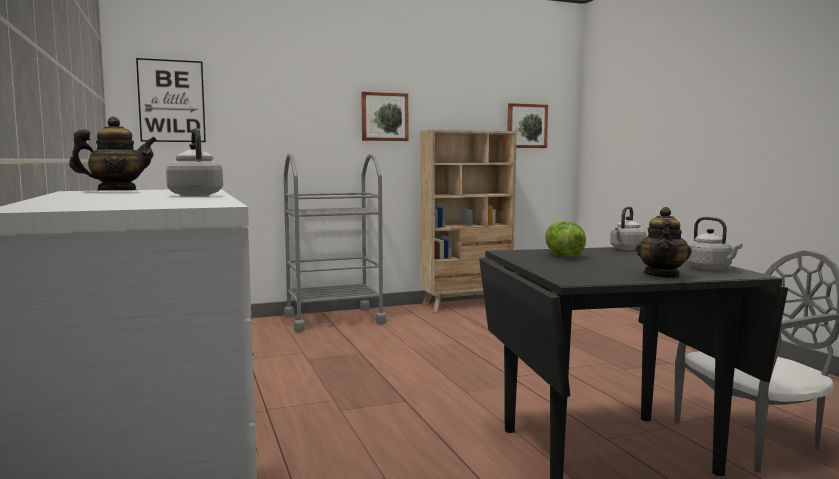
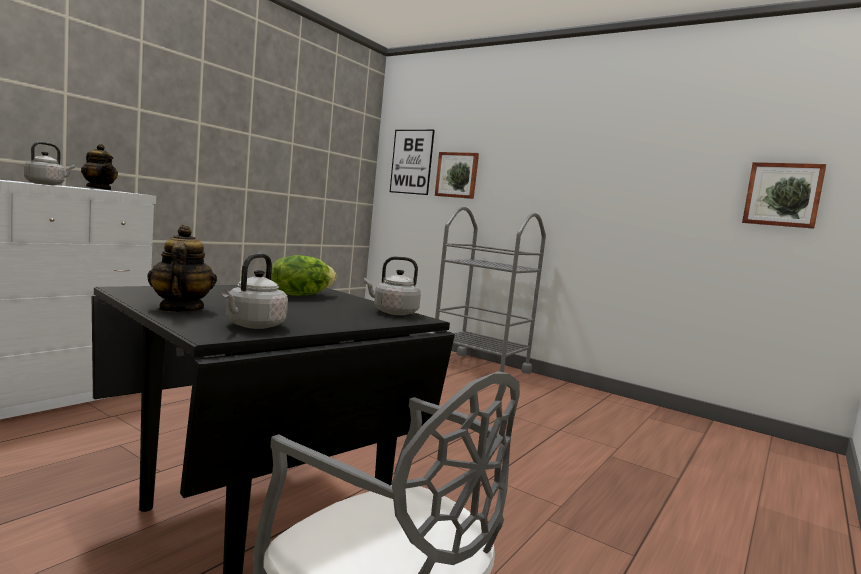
camera: 55 degrees right, 0 degrees up
(384, 117) = (579, 177): picture -> picture (457, 175)
(467, 305) = (630, 406): beige bookcase -> none
(662, 275) = (180, 309): teapot -> teapot turned 90 degrees clockwise

